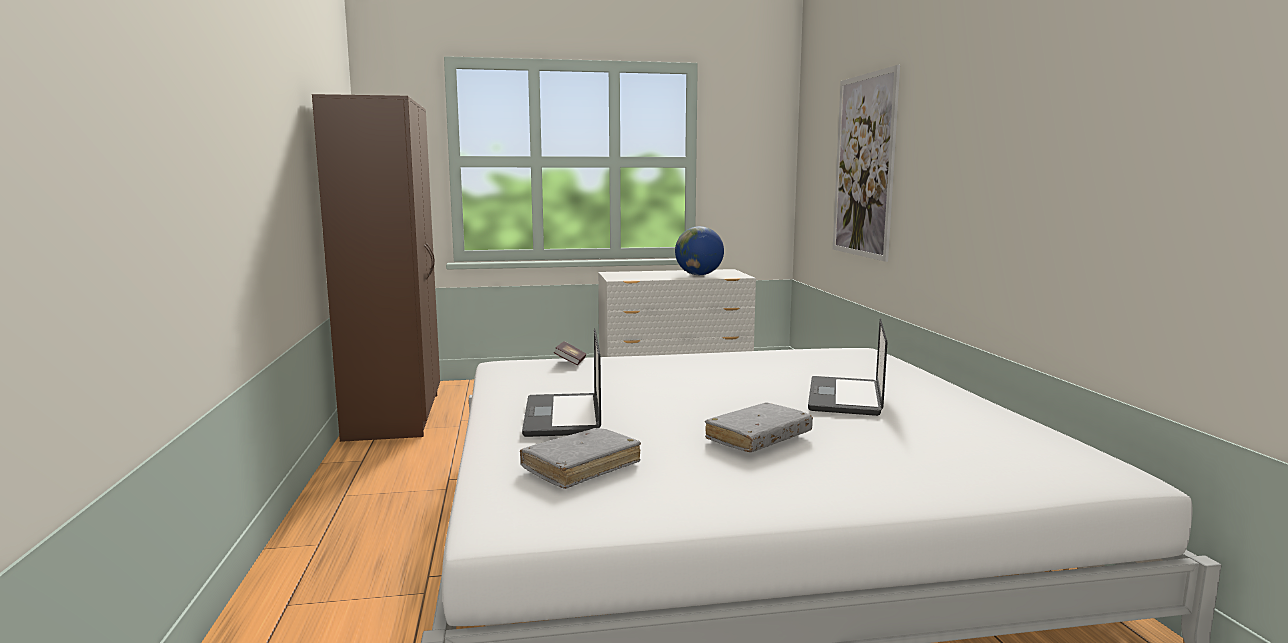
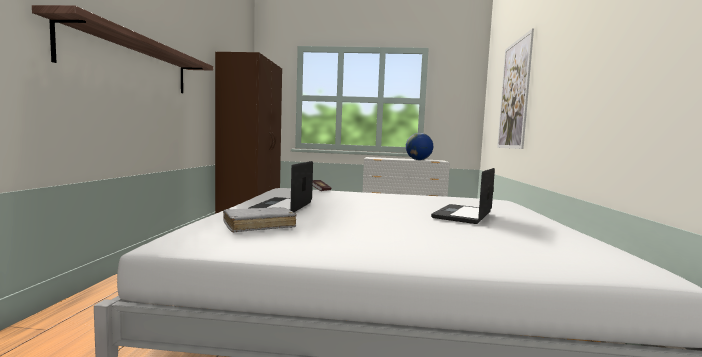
camera: 15 degrees right, 5 degrees down
(227, 166) = (132, 62): none -> shelf
(758, 437) = (383, 225): grey book -> none

